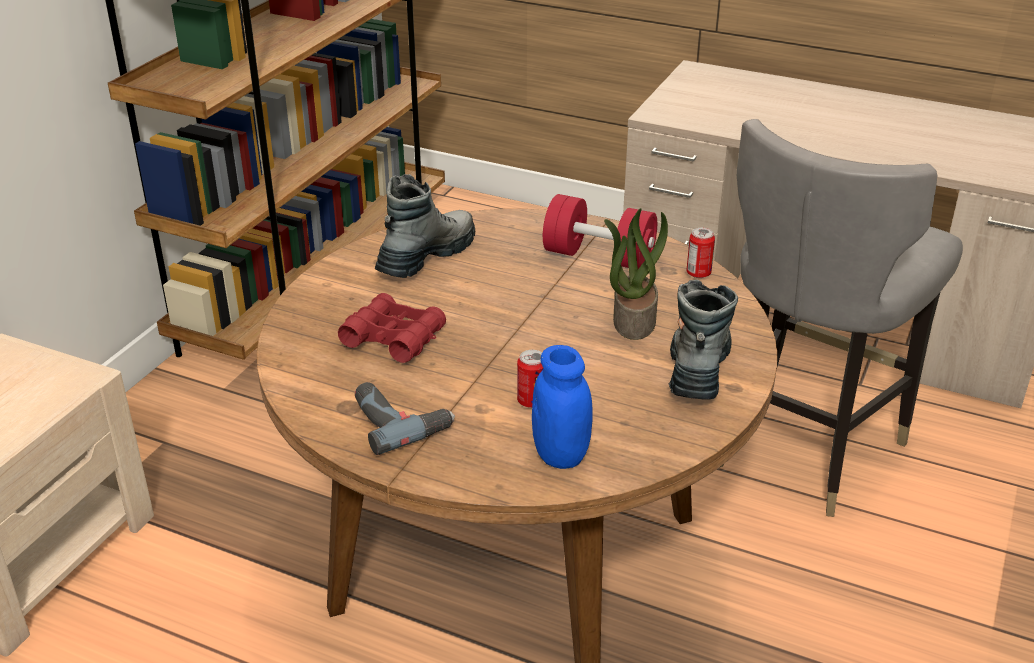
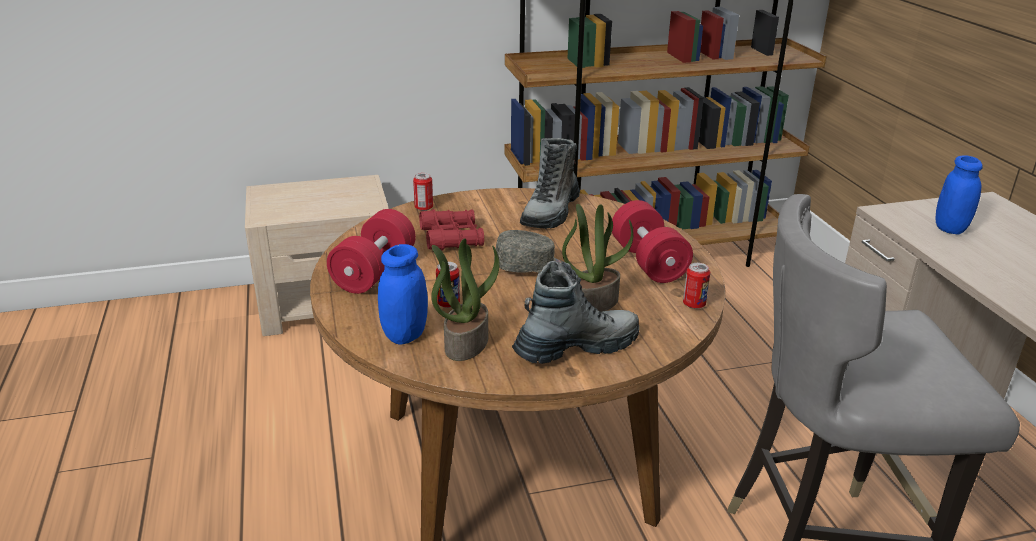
camera: 50 degrees right, 5 degrees down
(294, 324) = (424, 208): none -> can
(399, 420) = (374, 272): power drill -> red dumbbell
(426, 256) = (551, 212): boot -> boot turned 120 degrees clockwise
(522, 321) = (530, 267): none -> grey cap
(619, 424) = (466, 343): none -> potted plant
(715, 108) = (950, 228): none -> blue jar

